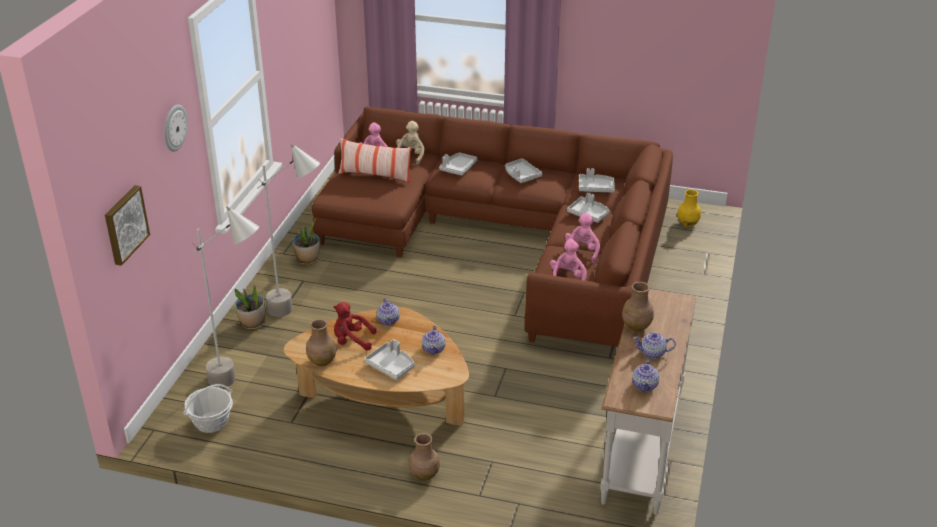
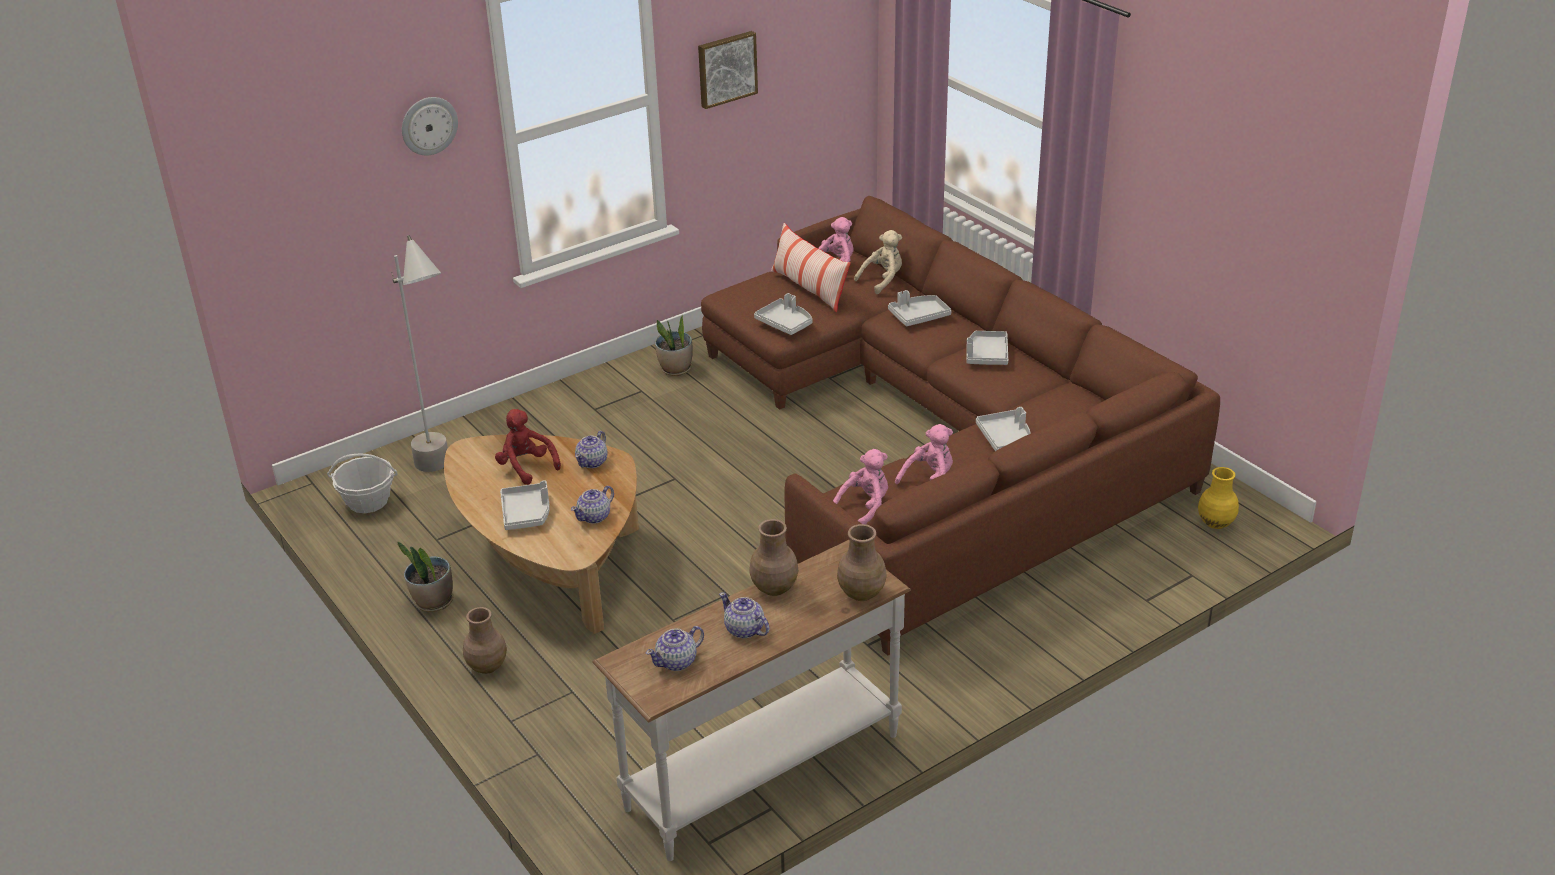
camera: 40 degrees right, 0 degrees up
(124, 224) = (301, 219): picture -> picture (726, 68)
(253, 324) = (533, 416): potted plant -> potted plant (433, 602)
(299, 313) = (592, 425): grey floor lamp -> none
(322, 361) = (469, 474): brown vase -> brown vase (862, 593)
(595, 188) = (1063, 408): grey tray -> grey tray (785, 323)

